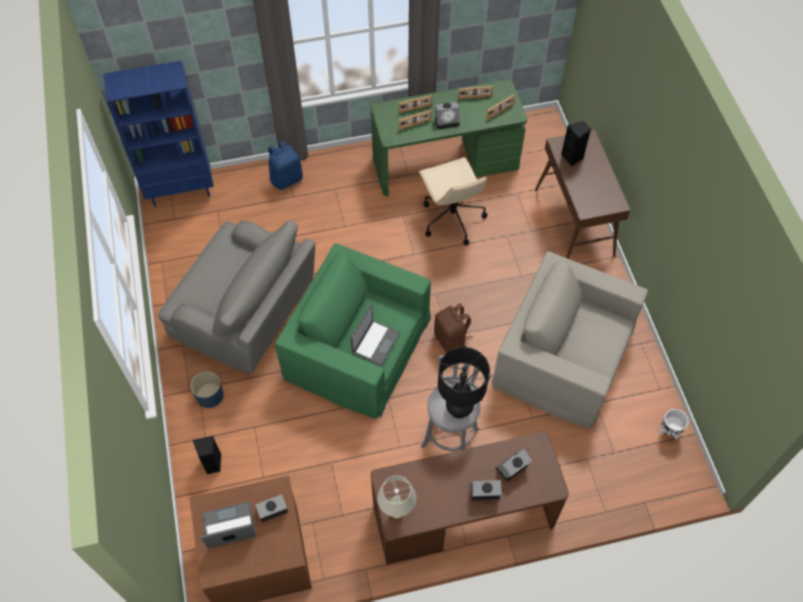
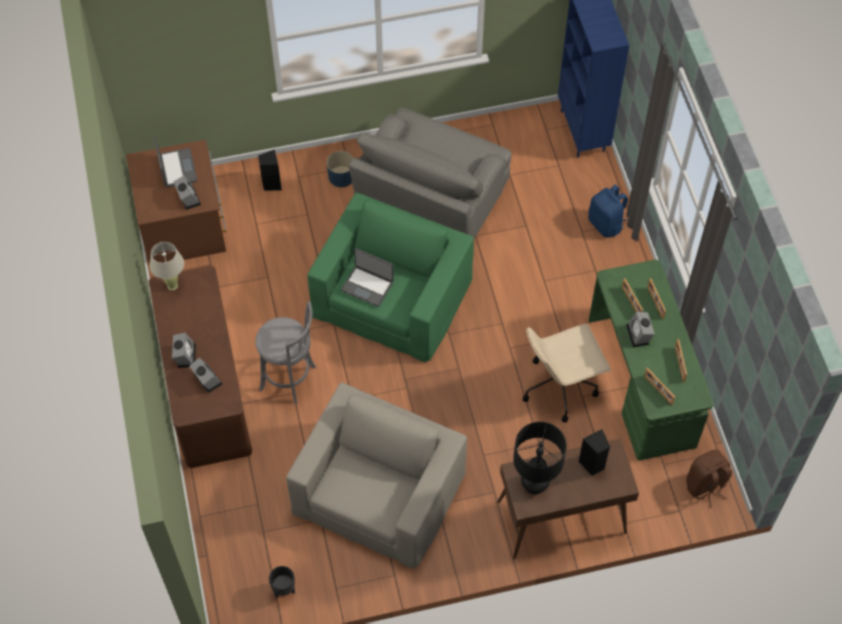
camera: 90 degrees right, 0 degrees up
(451, 339) = (400, 382): brown backpack -> brown backpack (705, 486)
(459, 410) = (274, 341): black table lamp -> black table lamp (534, 485)
(668, 432) = (284, 589): white planter -> black planter

